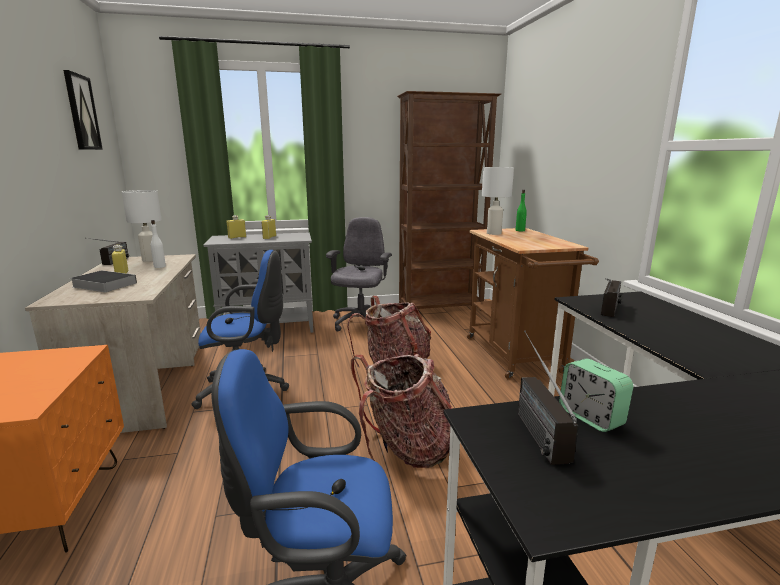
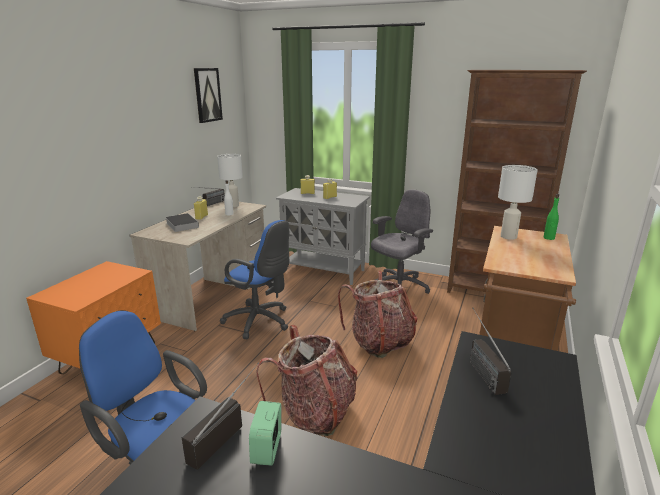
camera: 35 degrees right, 5 degrees up
(609, 313) = (479, 368): radio -> radio turned 105 degrees clockwise

